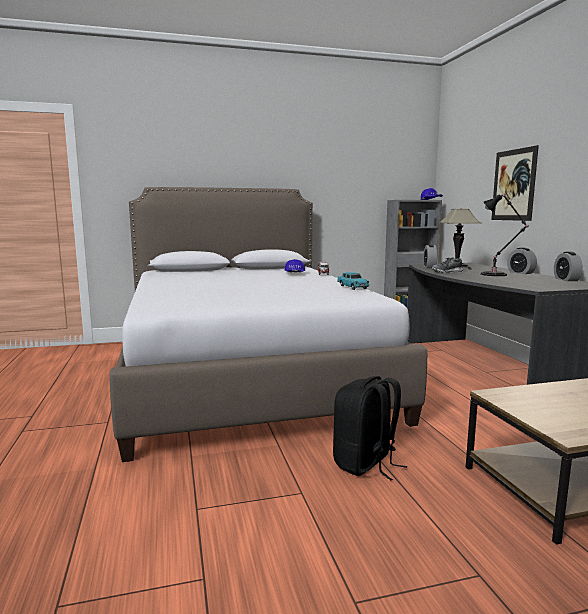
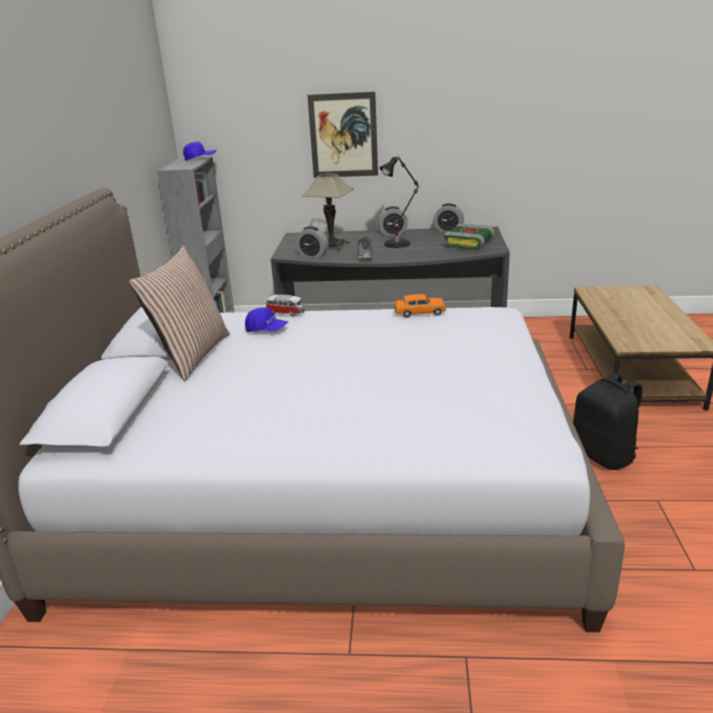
camera: 70 degrees left, 15 degrees up
(253, 270) = (191, 355): none -> pillow
(352, 287) = (419, 313): turquoise toy car -> orange toy car
(537, 284) = (469, 243): none -> book

